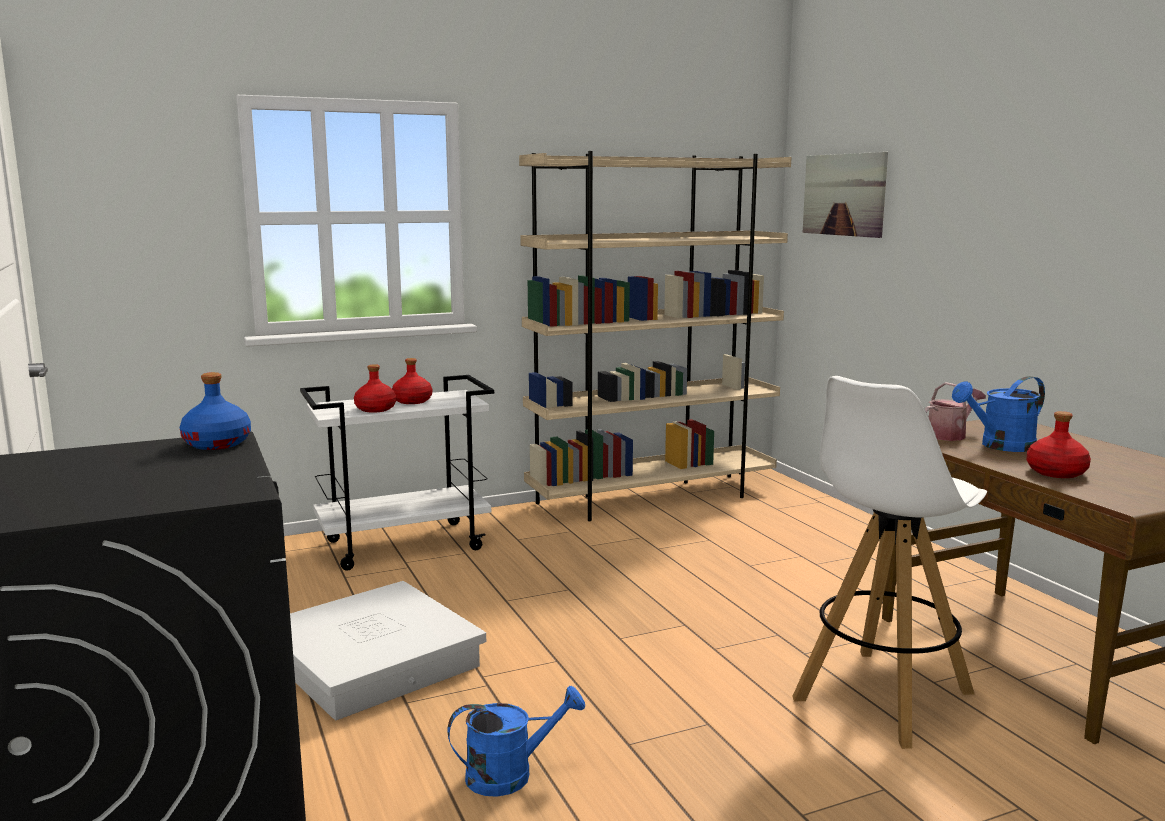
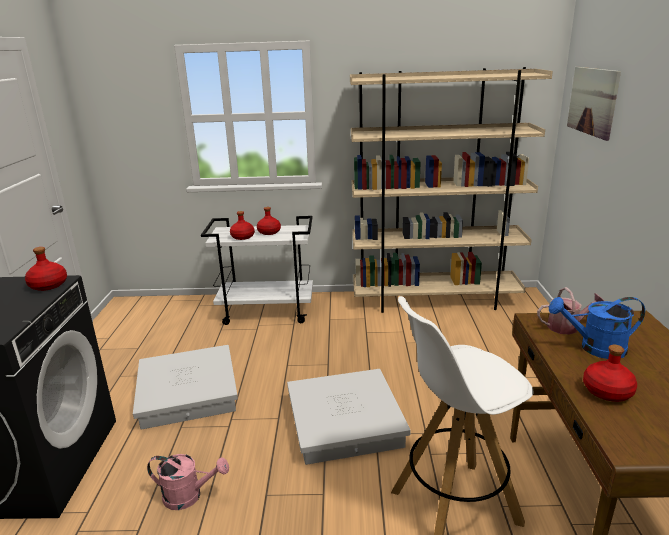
camera: 25 degrees right, 10 degrees up
(218, 443) = (49, 285): blue bottle -> red bottle
(511, 774) = (189, 496): blue watering can -> pink watering can
(661, 645) = (345, 422): none -> white storage box

